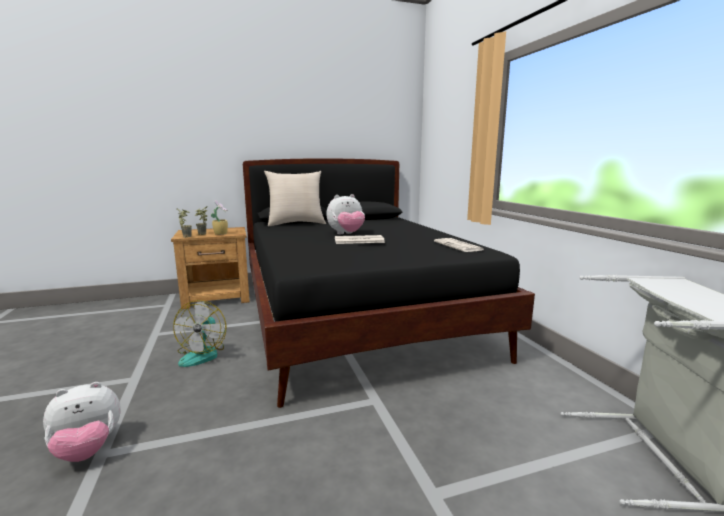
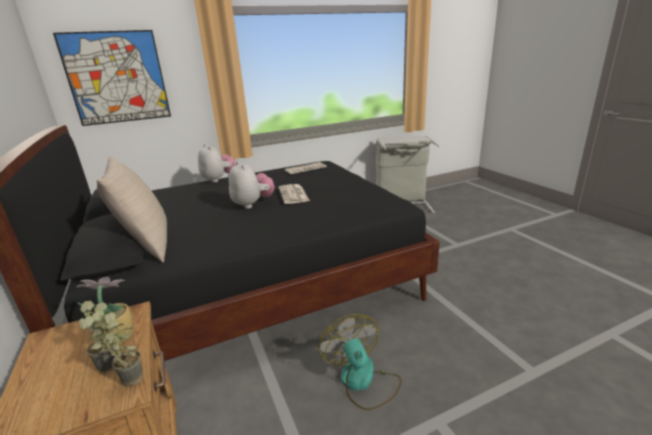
camera: 95 degrees left, 10 degrees up
(88, 450) = (538, 384): plush toy -> plush toy (218, 179)
(203, 354) = (362, 381): fan -> fan turned 105 degrees counterclockwise
(443, 131) = (117, 78): none -> picture

